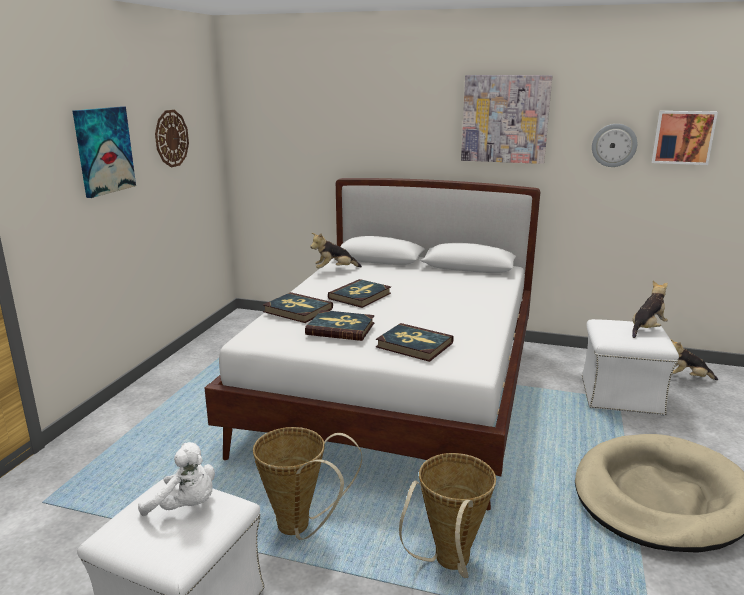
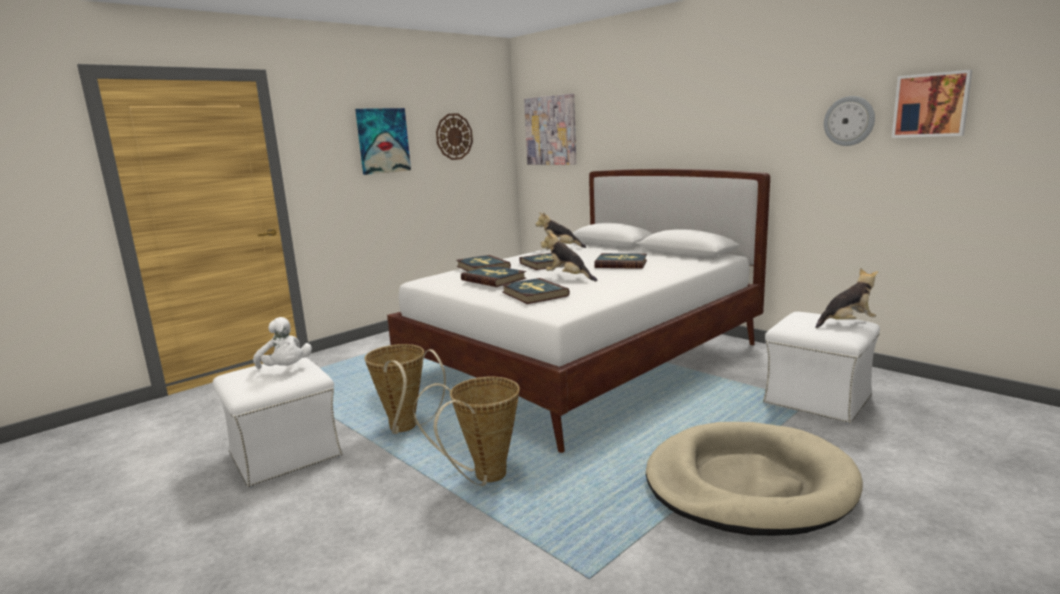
camera: 30 degrees right, 5 degrees down
(433, 289) = (621, 264): none -> book
(505, 119) = (735, 102): picture -> picture (551, 130)
(686, 378) = (928, 398): plush toy -> plush toy (568, 277)

